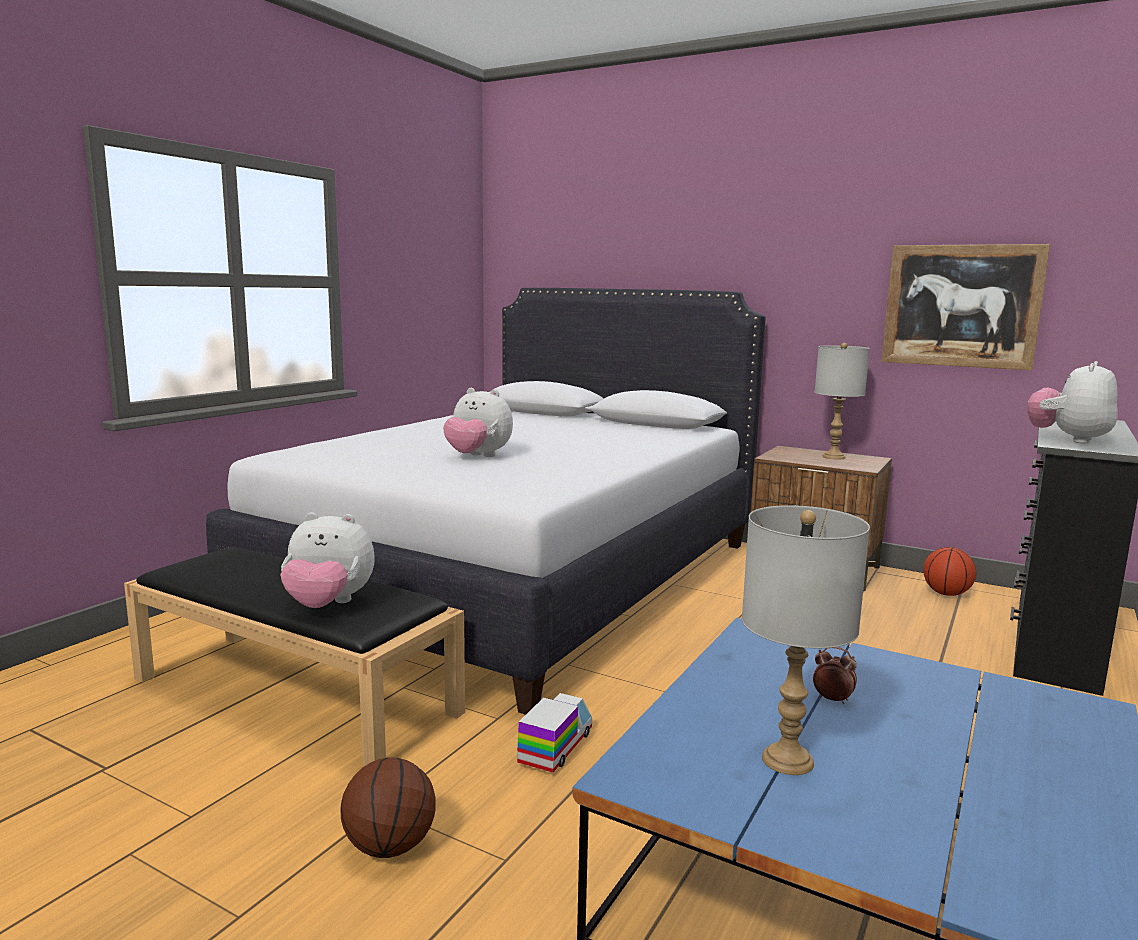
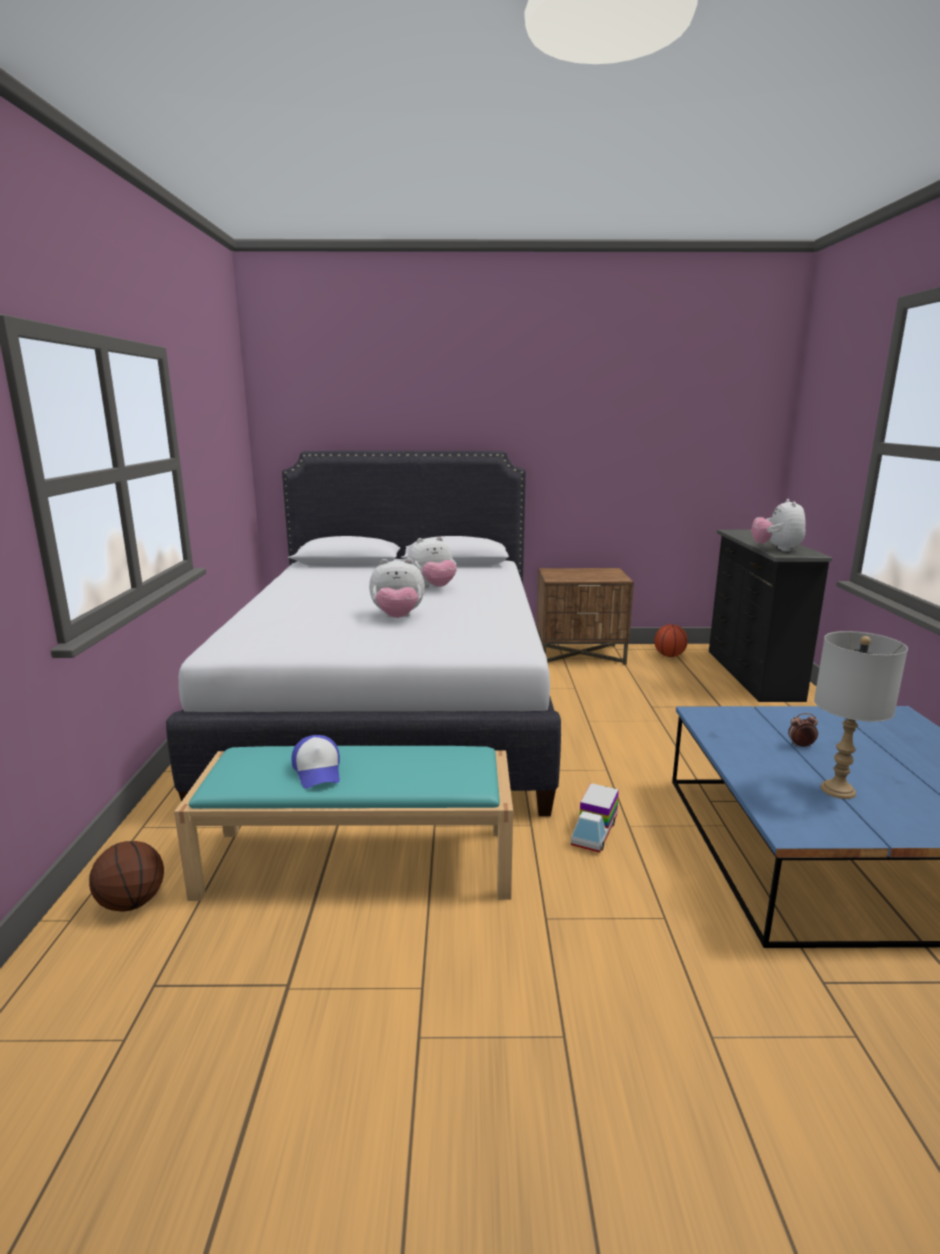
camera: 30 degrees left, 5 degrees up
(254, 578) = (318, 771): none -> cap
(296, 695) = (360, 861): black bench -> turquoise bench
(328, 605) = (423, 776): plush toy -> plush toy (433, 588)
(390, 847) = (589, 942): basketball -> basketball (132, 903)
(556, 747) = (594, 832): toy truck -> toy truck turned 150 degrees counterclockwise
(834, 457) = (588, 572): grey table lamp -> none
(961, 306) = (660, 458): picture -> none

